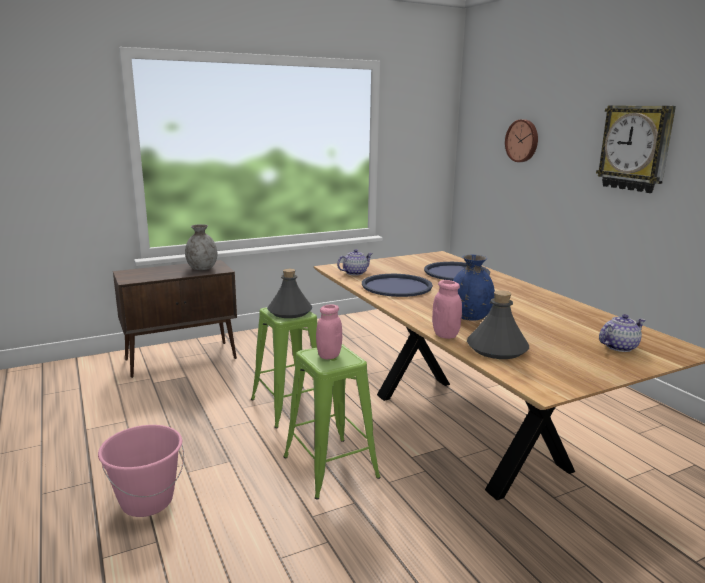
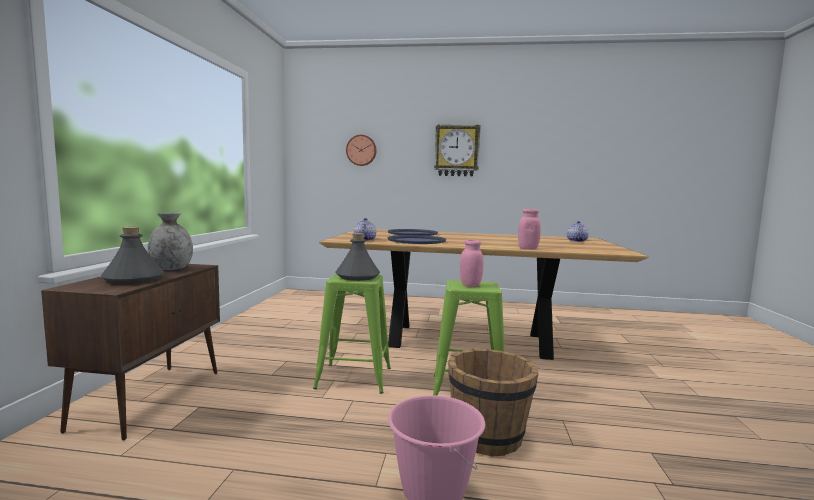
camera: 55 degrees left, 10 degrees down
(250, 503) = (488, 436): none -> brown bucket
(469, 317) = (502, 243): blue vase -> none
(496, 349) = (561, 248): grey bottle -> grey bottle (133, 279)

